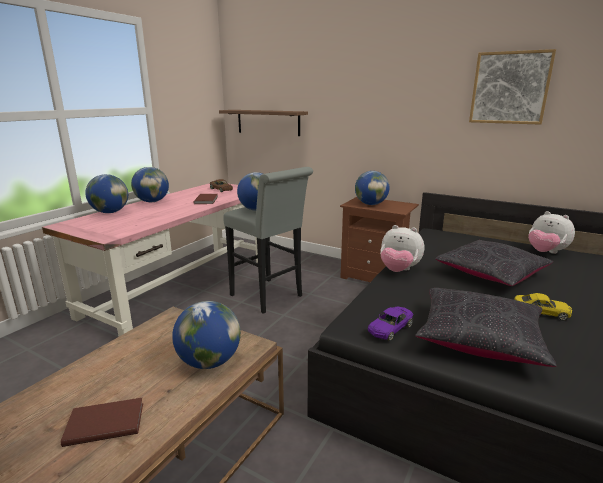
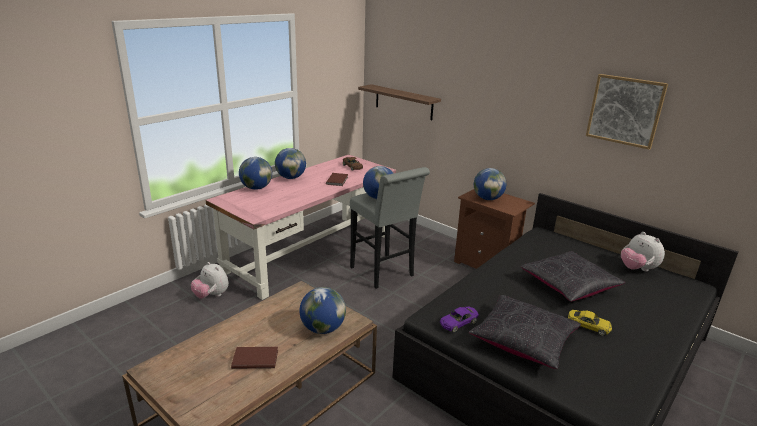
camera: 10 degrees right, 5 degrees up
(399, 270) = (489, 271): plush toy -> plush toy (211, 295)

